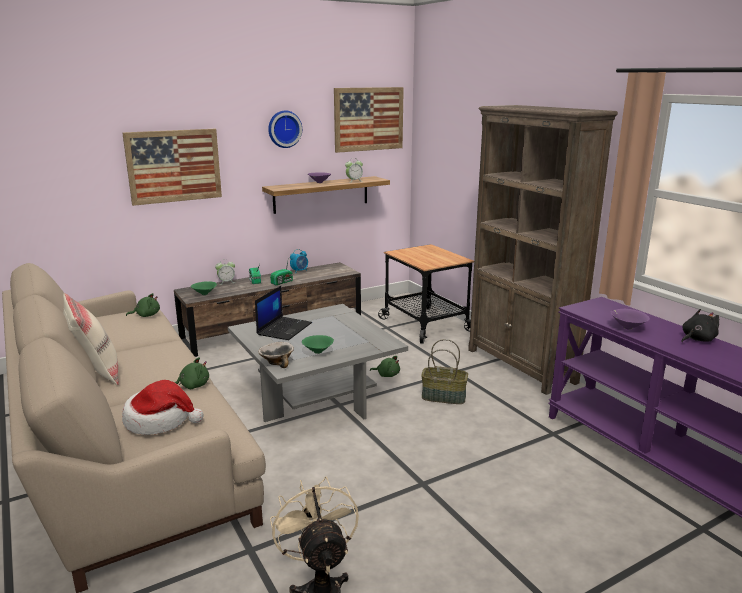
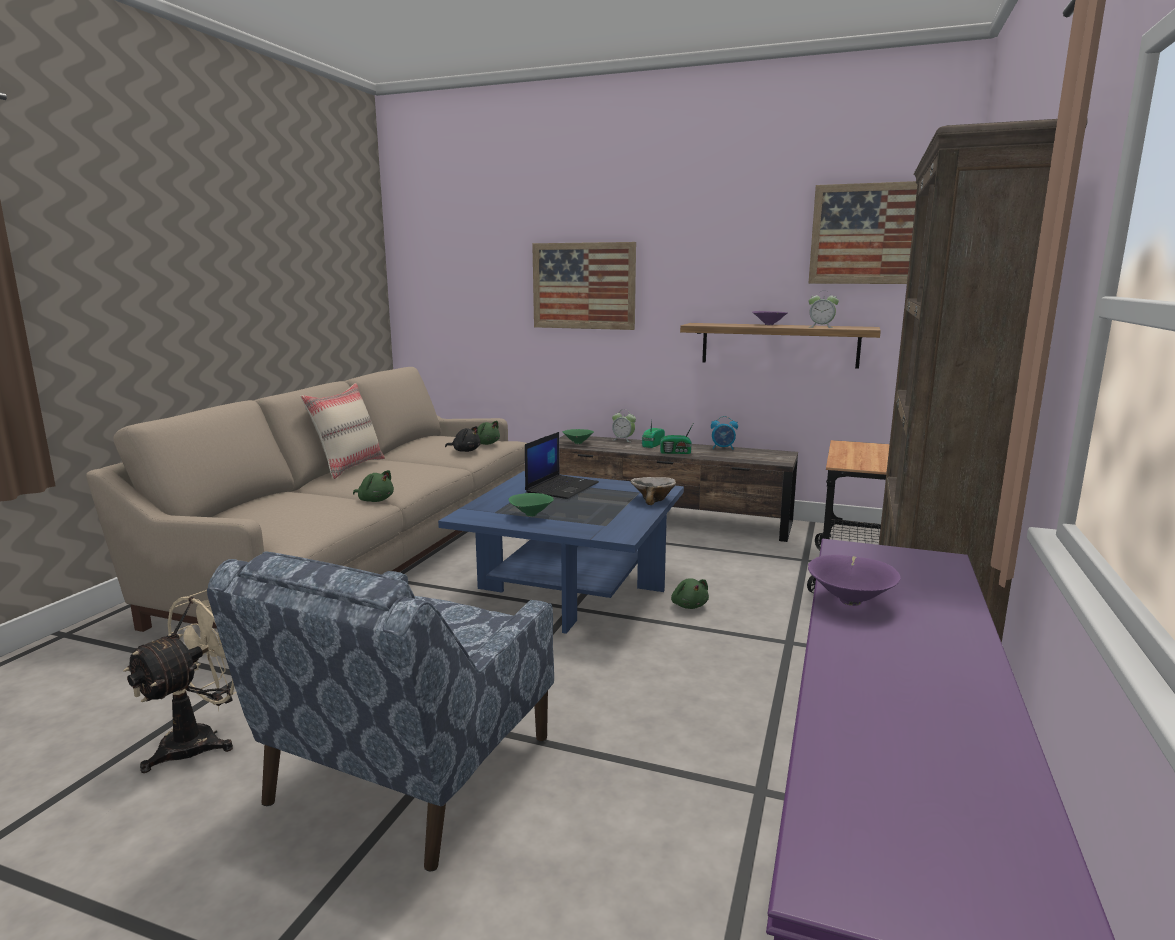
camera: 50 degrees right, 5 degrees down
(160, 420) = (281, 508): hat -> none
(277, 362) = (475, 509): bowl -> bowl (652, 500)
(284, 129) = (729, 245): wall clock -> none
(284, 328) = (562, 487): laptop -> laptop turned 45 degrees counterclockwise
(316, 395) = (570, 589): grey coffee table -> blue coffee table
(444, 397) = (704, 660): basket -> none
(446, 518) = (409, 773): none -> blue armchair
(697, 339) = (953, 678): black plush toy -> black plush toy (465, 451)

